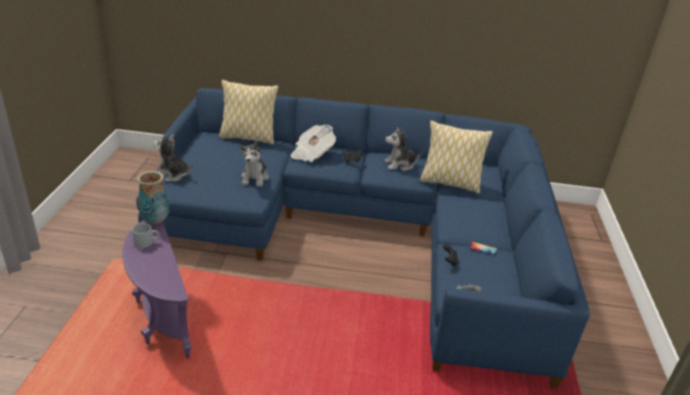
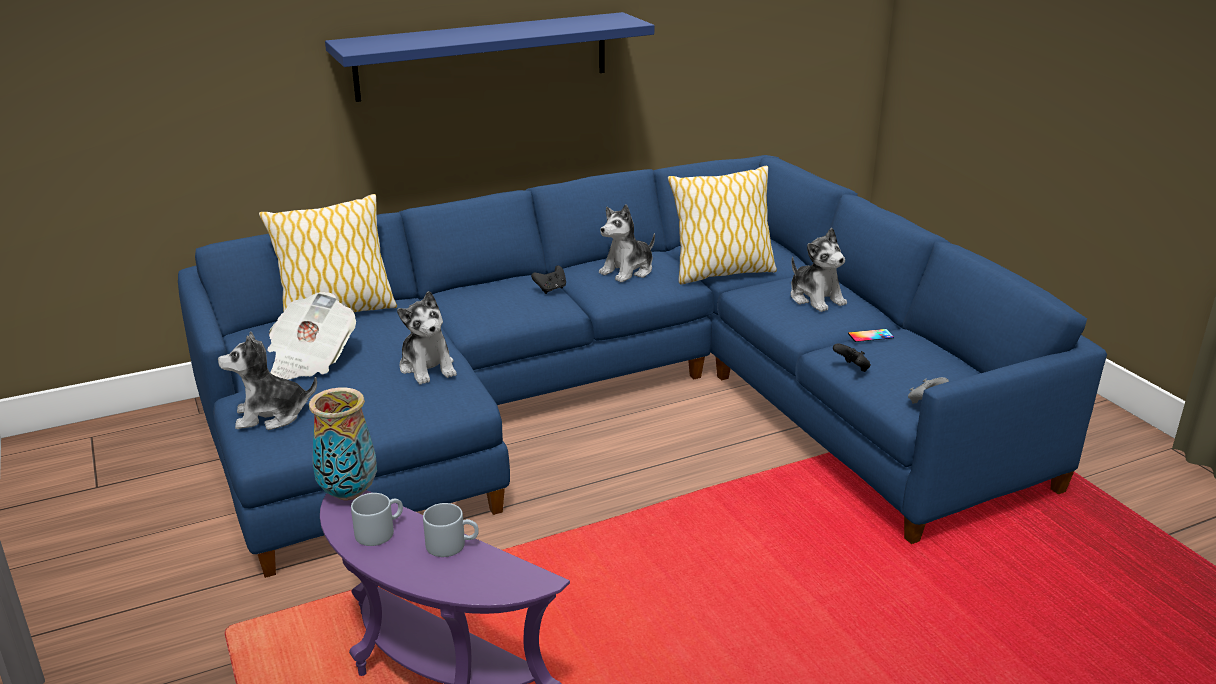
camera: 30 degrees left, 5 degrees down
(165, 261) = (452, 544): none -> grey mug
(312, 154) = (477, 300): newspaper -> newspaper (310, 359)
(363, 28) = (483, 56): none -> blue shelf
(479, 216) = (816, 298): none -> plush toy

